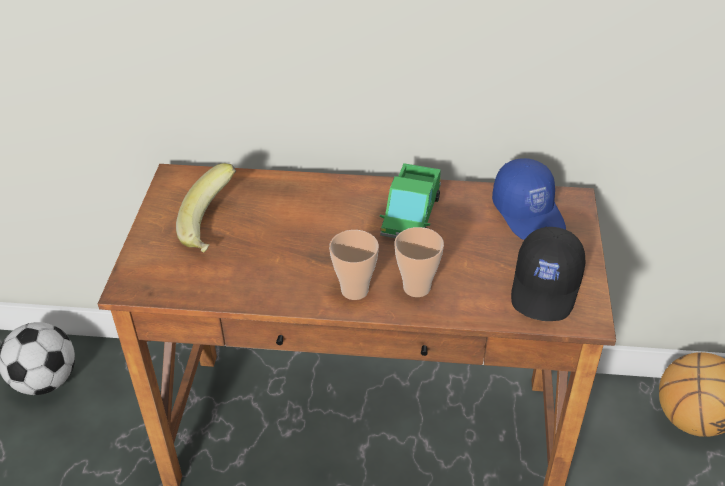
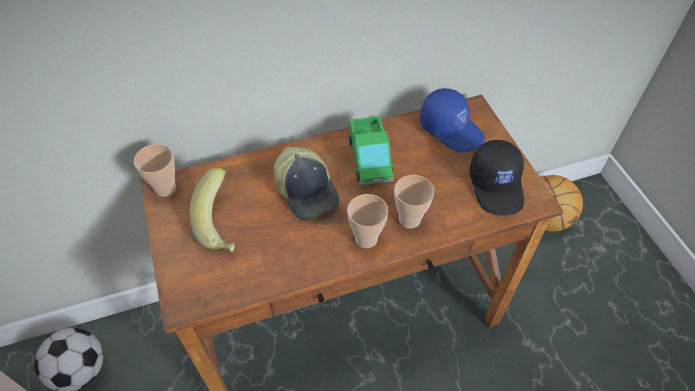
camera: 25 degrees left, 10 degrees up
(178, 179) = (165, 188): none -> cup
(321, 225) = (307, 191): none -> cap

